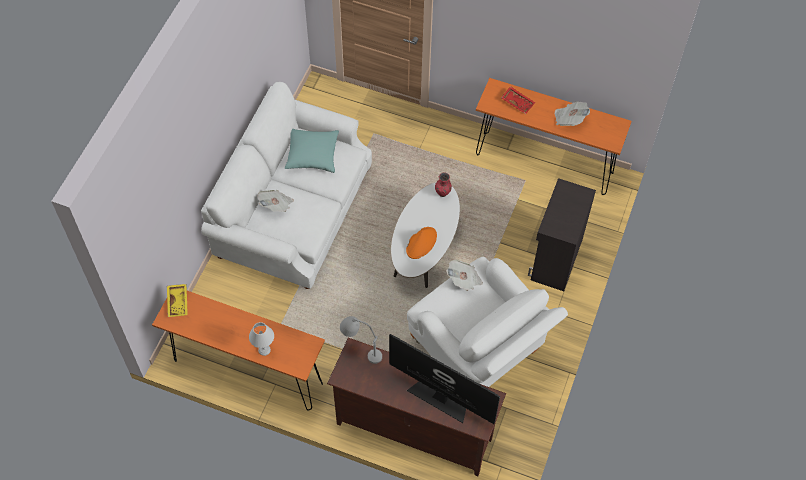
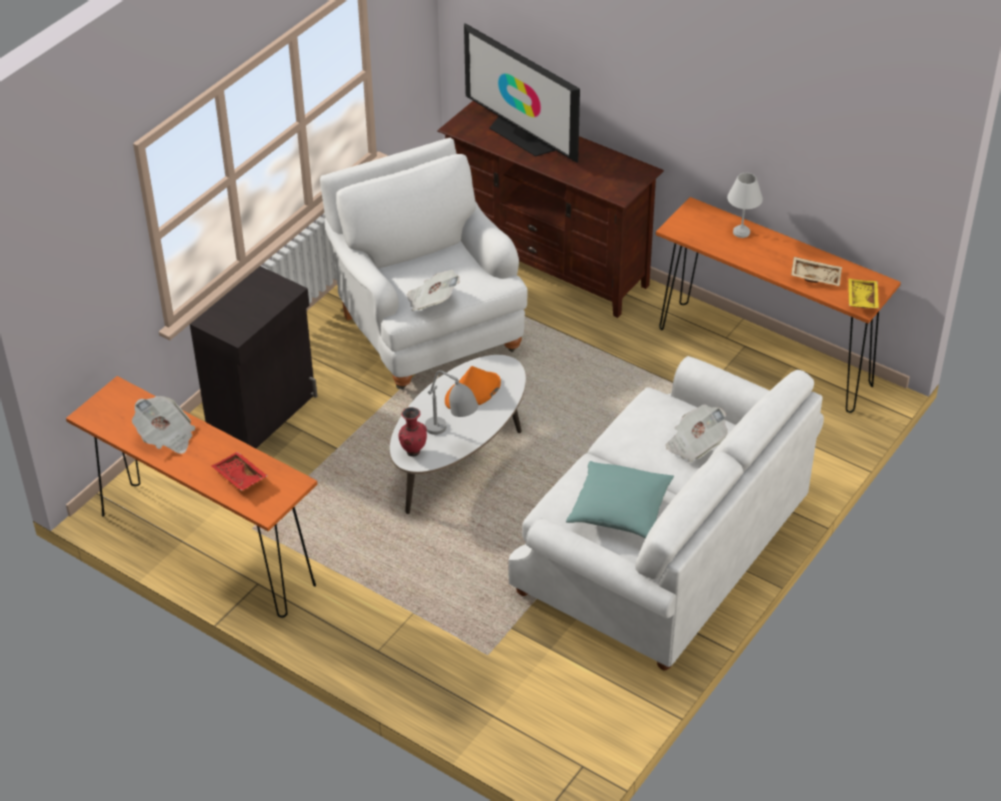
camera: 165 degrees left, 15 degrees down
(209, 317) = (815, 276): none -> beige tray
(360, 349) = (610, 192): grey table lamp -> grey table lamp (452, 438)

